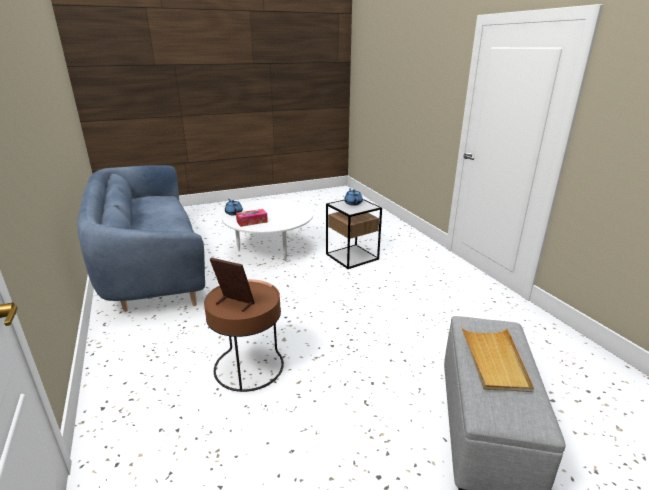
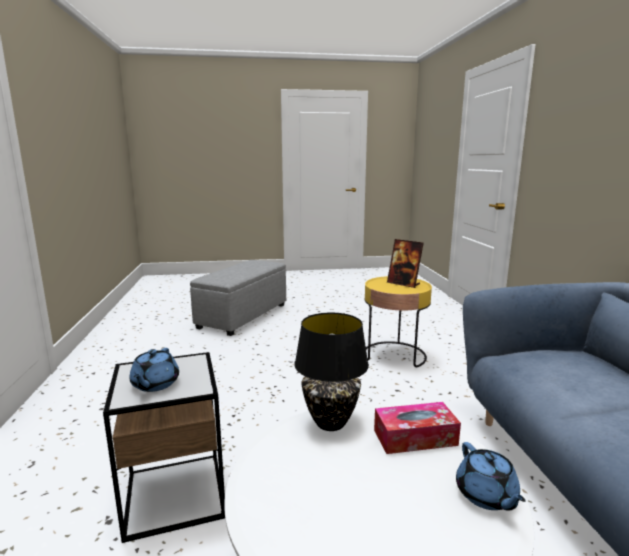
camera: 165 degrees left, 10 degrees down
(248, 367) = (394, 355): brown side table -> yellow side table
(285, 222) = (330, 422): none -> black table lamp
(494, 360) = (241, 270): beige tray -> none

